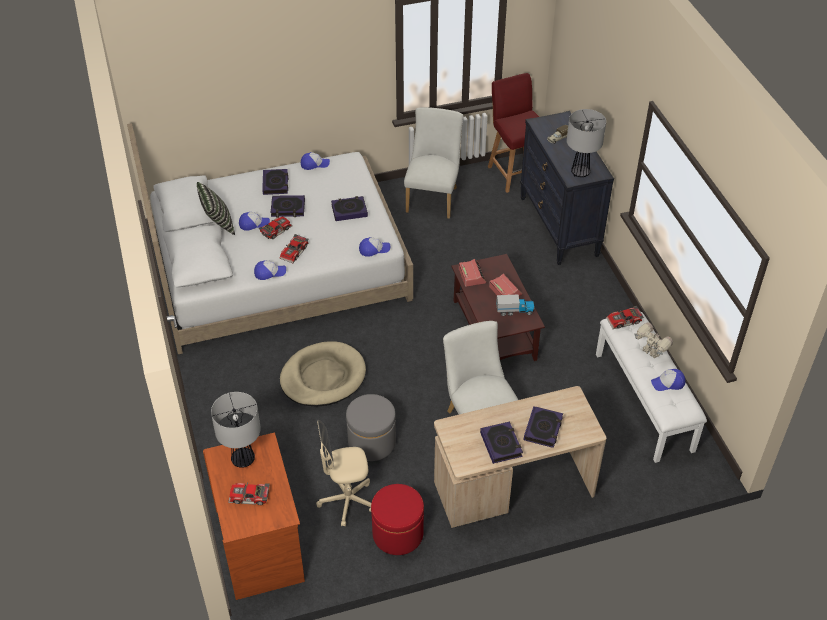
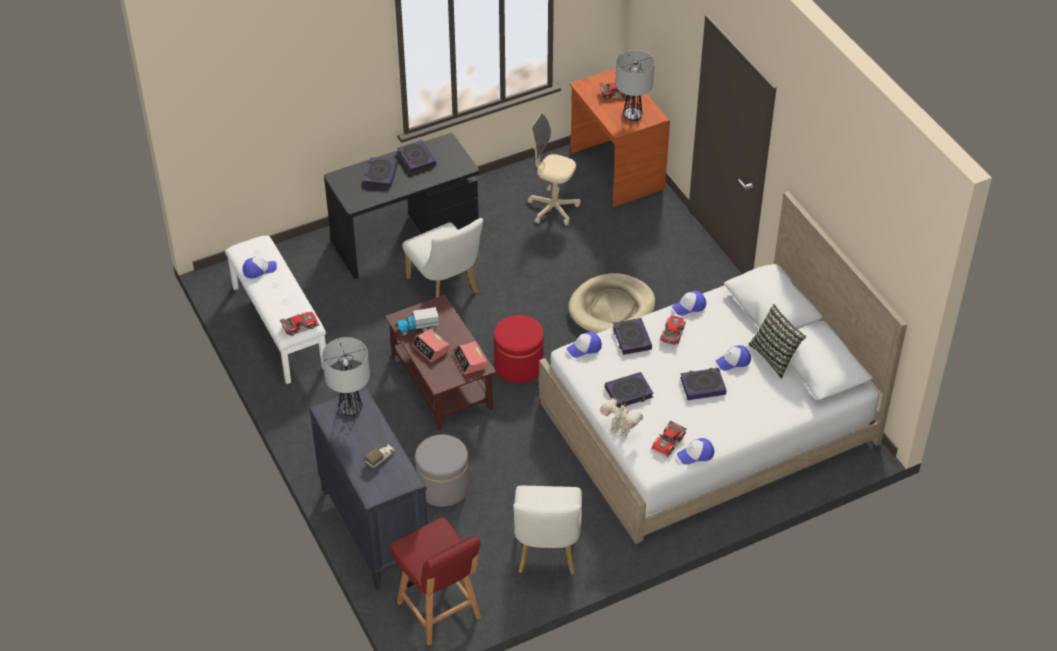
camera: 170 degrees right, 0 degrees up
(275, 184) = (732, 418): book -> book (631, 339)
(275, 230) = (705, 356): toy car -> toy car (669, 443)
(347, 501) = (553, 209): beige office chair -> beige office chair turned 135 degrees counterclockwise
(371, 442) = (544, 257): grey ottoman -> grey ottoman (443, 487)
(398, 534) = (502, 192): red ottoman -> red ottoman (518, 366)
(513, 488) = (405, 237): beige desk -> black desk
(650, 353) = (275, 295): toy robot -> toy robot (620, 430)

